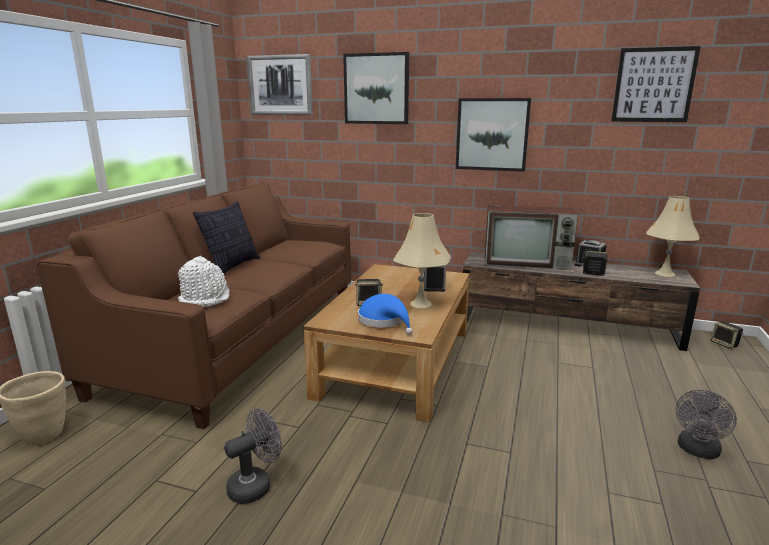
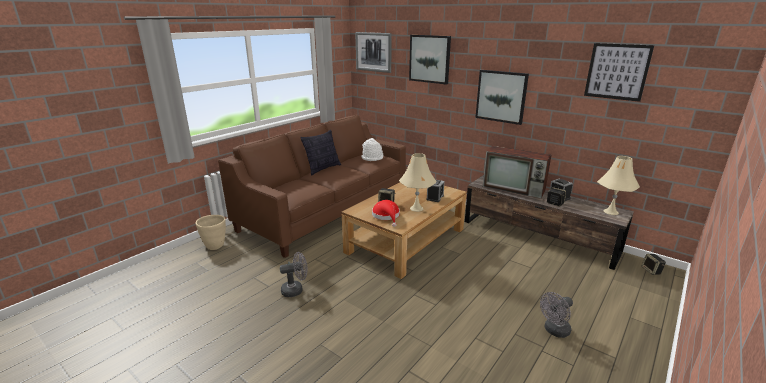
camera: 20 degrees right, 5 degrees up
(205, 299) = (296, 188): white hat -> white hat (372, 158)
(384, 321) = (386, 216): blue hat -> red hat

